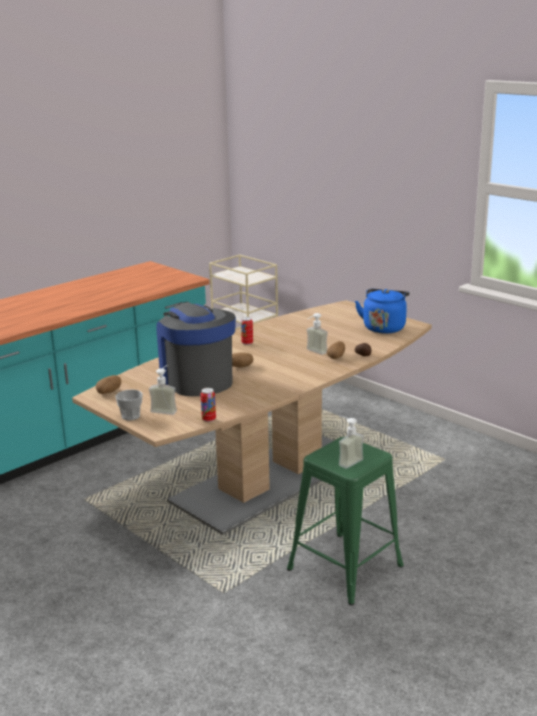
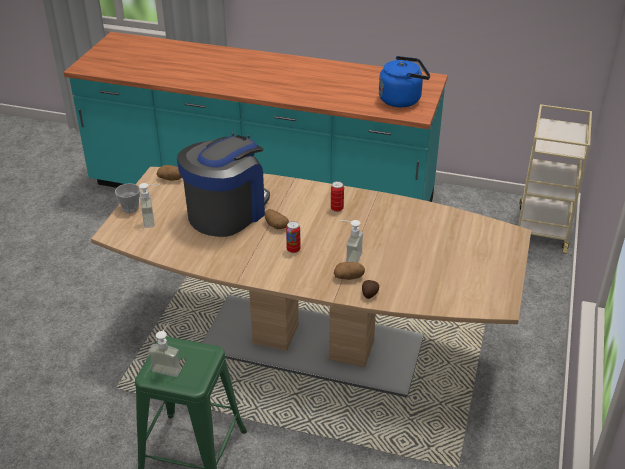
camera: 60 degrees right, 15 degrees up
(209, 419) = (147, 250): can -> can (293, 250)
(384, 327) = (468, 284): blue kettle -> blue kettle (402, 99)

